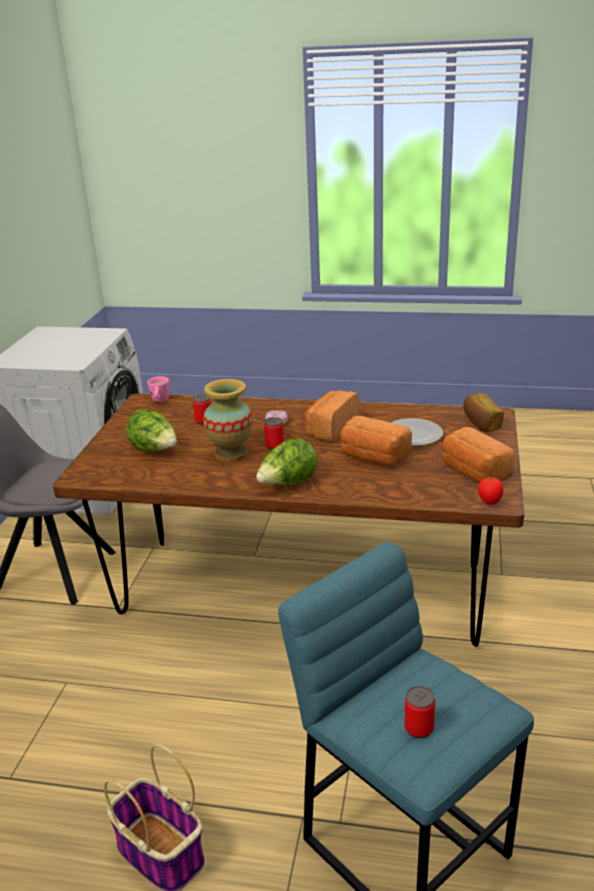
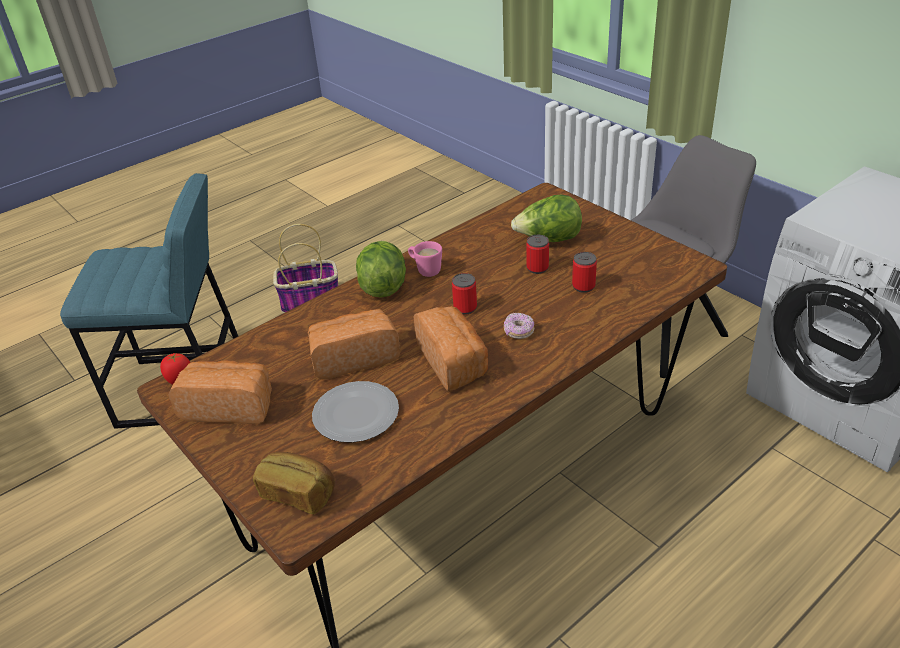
camera: 130 degrees right, 10 degrees up
(160, 401) = (680, 276): pink mug -> pink mug (425, 270)
(230, 453) = (485, 277): vase -> none
(419, 728) = (121, 261): can -> can (537, 268)

